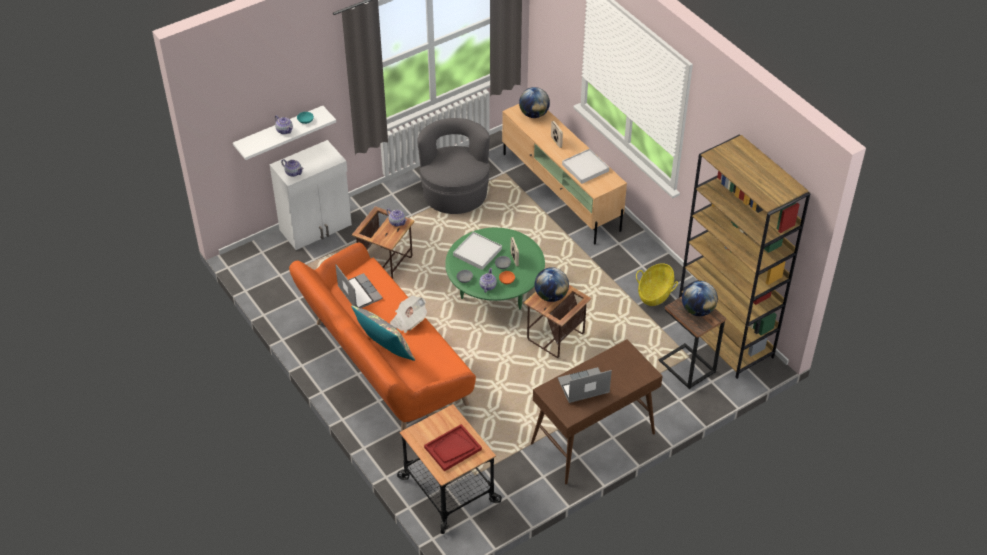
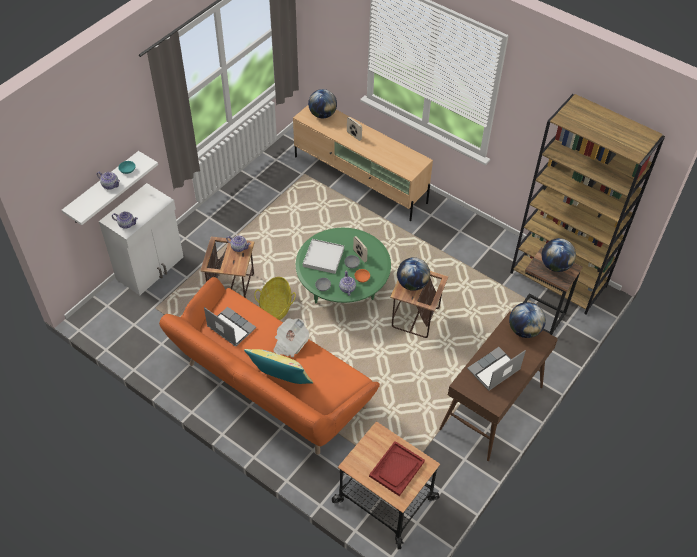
camera: 20 degrees left, 5 degrees up
(385, 351) = (280, 381): grey pillow -> yellow pillow
(455, 194) = (267, 204): grey armchair -> none
(585, 168) = (390, 154): white tray -> none
(632, 359) = (524, 330): none -> globe
(655, 293) = (482, 253): basket -> basket (276, 307)

